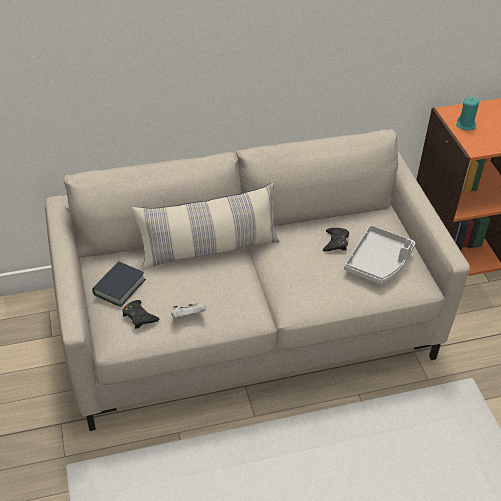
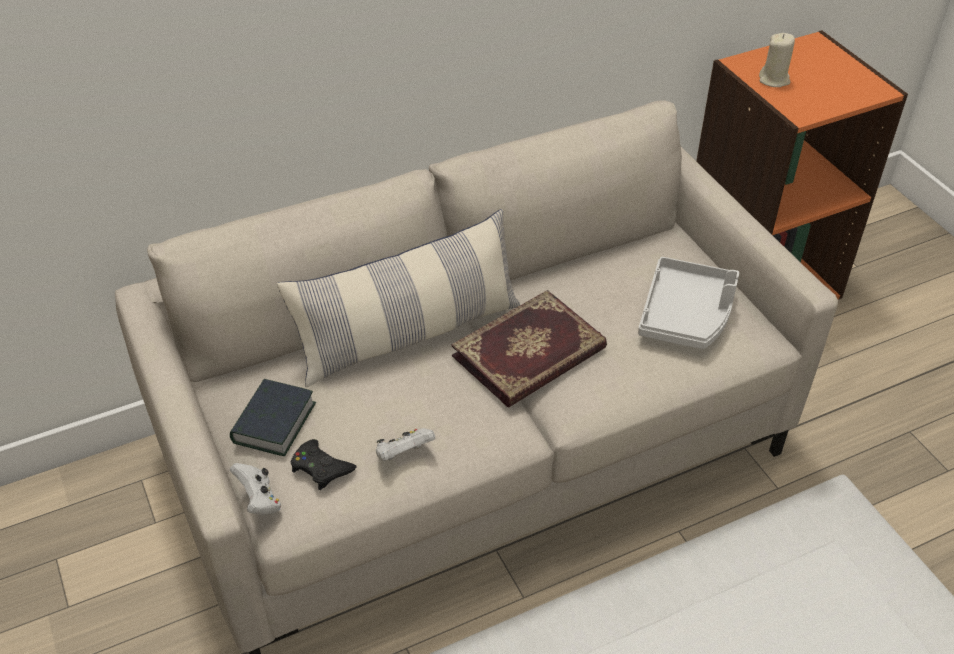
camera: 10 degrees left, 0 degrees up
(101, 329) = (259, 500): none -> white game controller
(277, 271) = (530, 354): none -> book
(335, 242) = (610, 293): black game controller -> none
(465, 125) = (774, 80): turquoise candle -> beige candle

